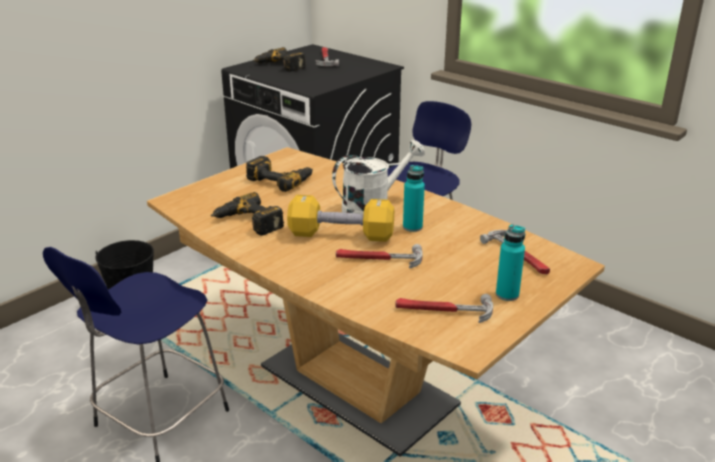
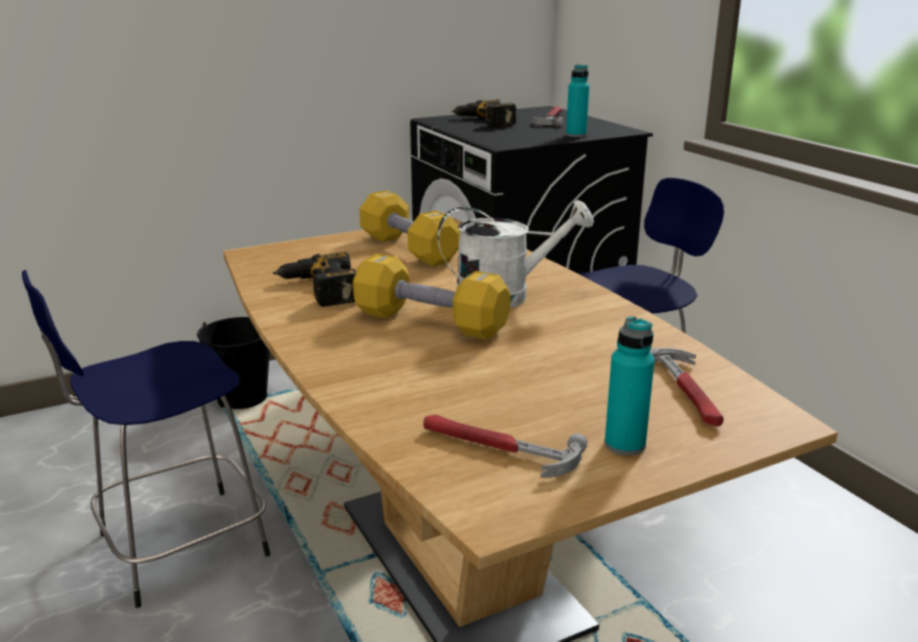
camera: 20 degrees right, 5 degrees down
(281, 179) = (408, 249): power drill -> yellow dumbbell
(378, 259) = (457, 361): hammer -> none
(412, 227) = (543, 328): turquoise bottle -> turquoise bottle (576, 135)

